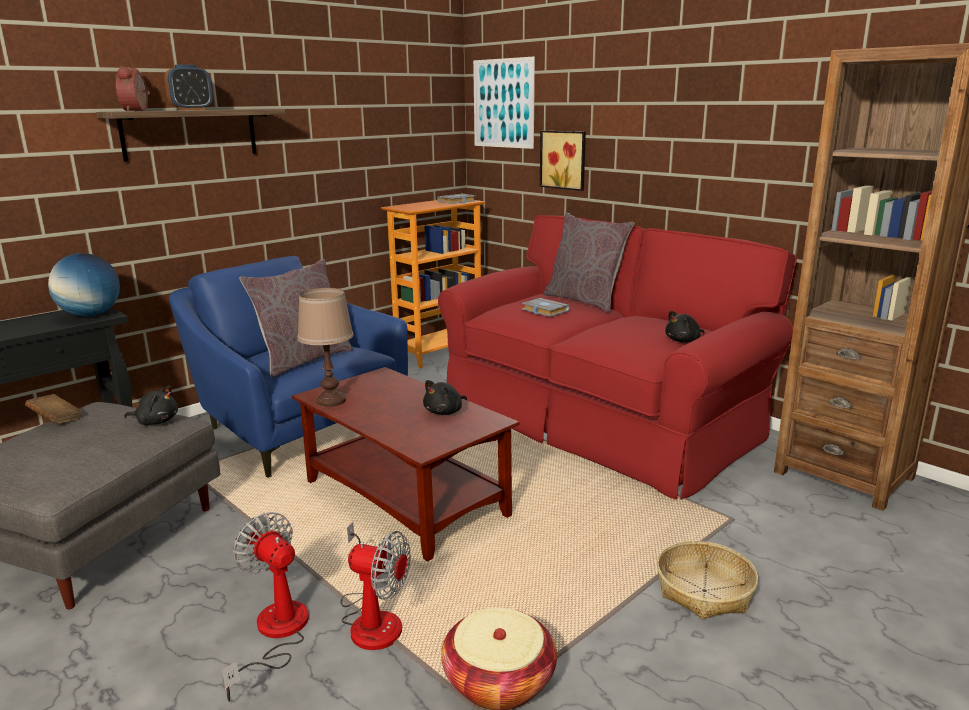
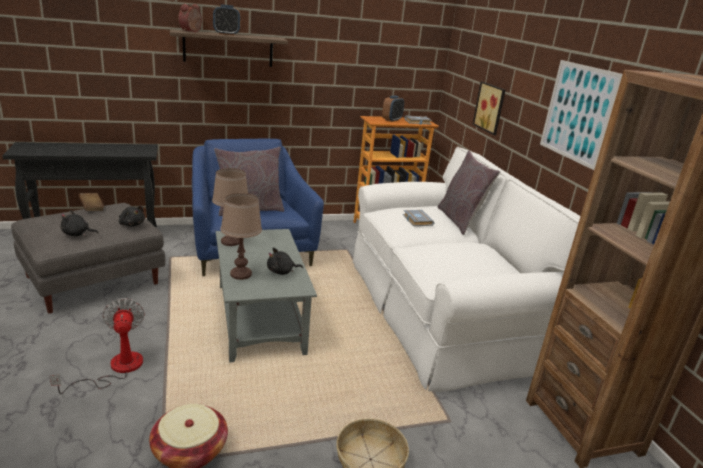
camera: 25 degrees right, 5 degrees up
(90, 315) = (140, 151): globe -> none
(373, 618) = (168, 382): fan -> none
(398, 430) = (241, 274): none -> brown table lamp
(406, 499) = (260, 319): brown coffee table -> grey coffee table
(425, 204) = (391, 120): none -> alarm clock
(503, 103) = (467, 54): picture -> picture (578, 113)
(601, 418) = (442, 311): red sofa -> white sofa
(684, 341) = (484, 275): black plush toy -> black plush toy (77, 234)

